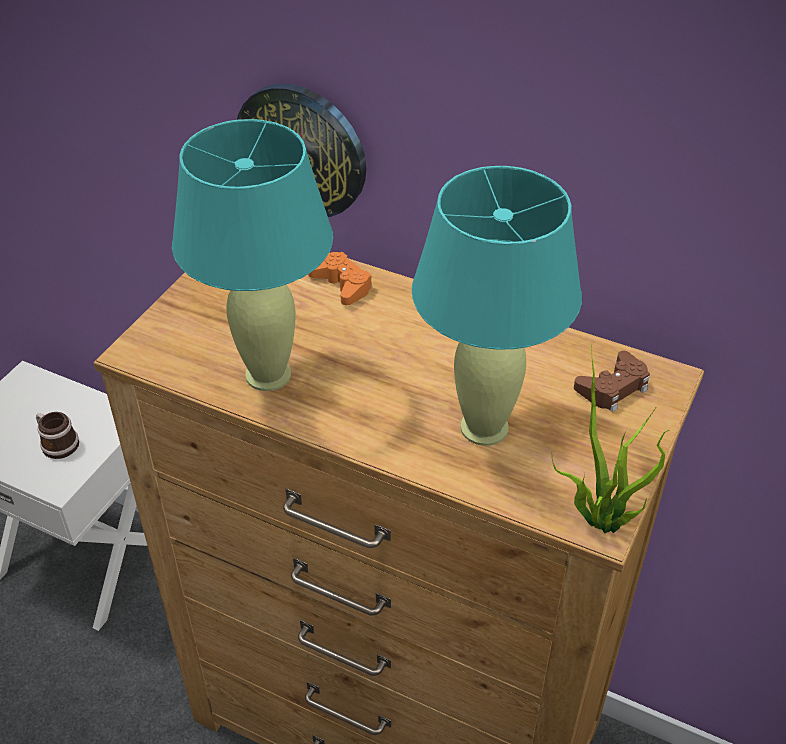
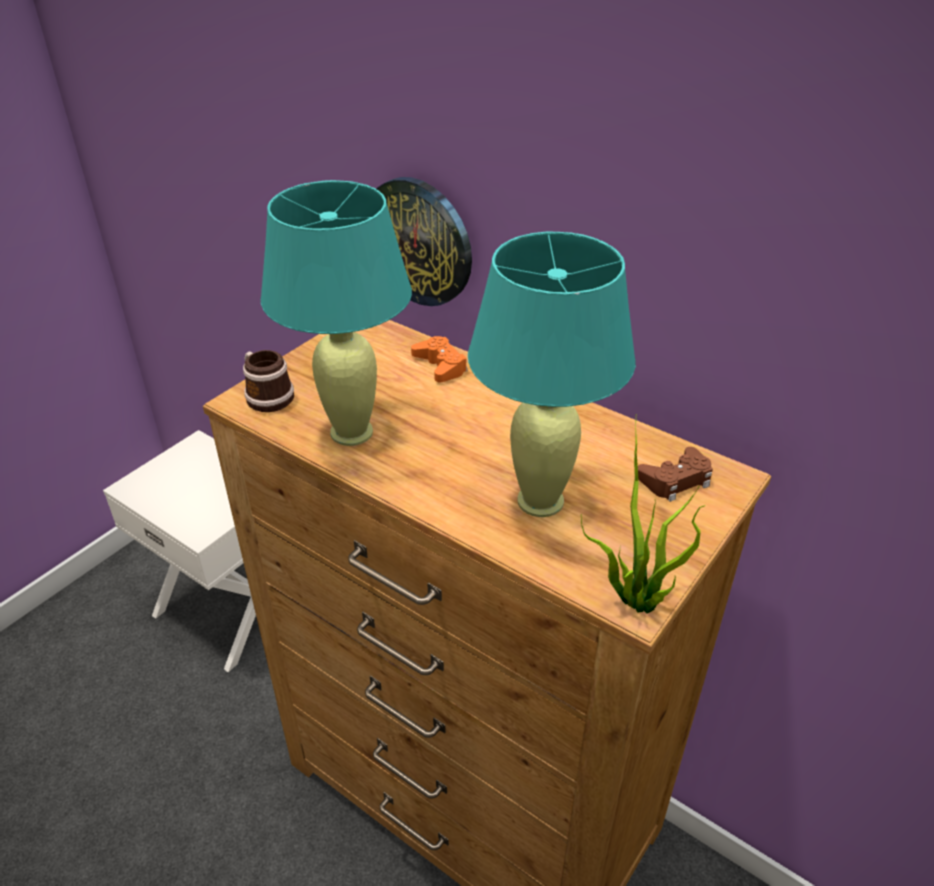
camera: 10 degrees right, 5 degrees down
(57, 443) = (208, 499): mug -> mug (266, 396)

